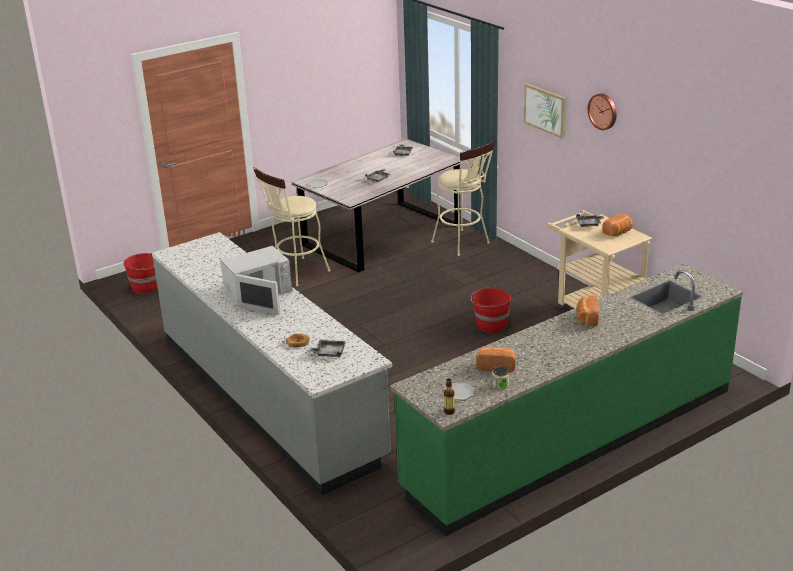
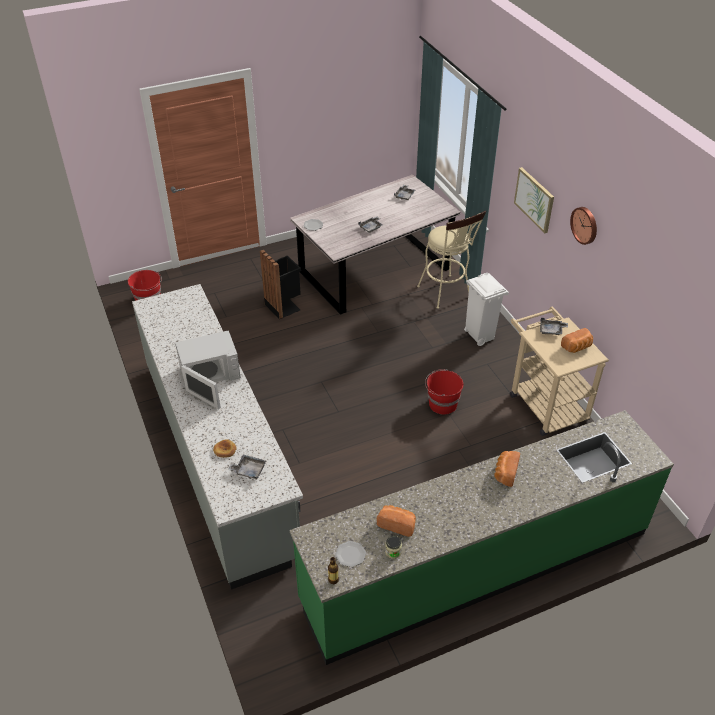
camera: 10 degrees right, 15 degrees up
(296, 273) = (283, 306): beige stool -> black trash can
(509, 270) = (479, 336): none -> white trash can

